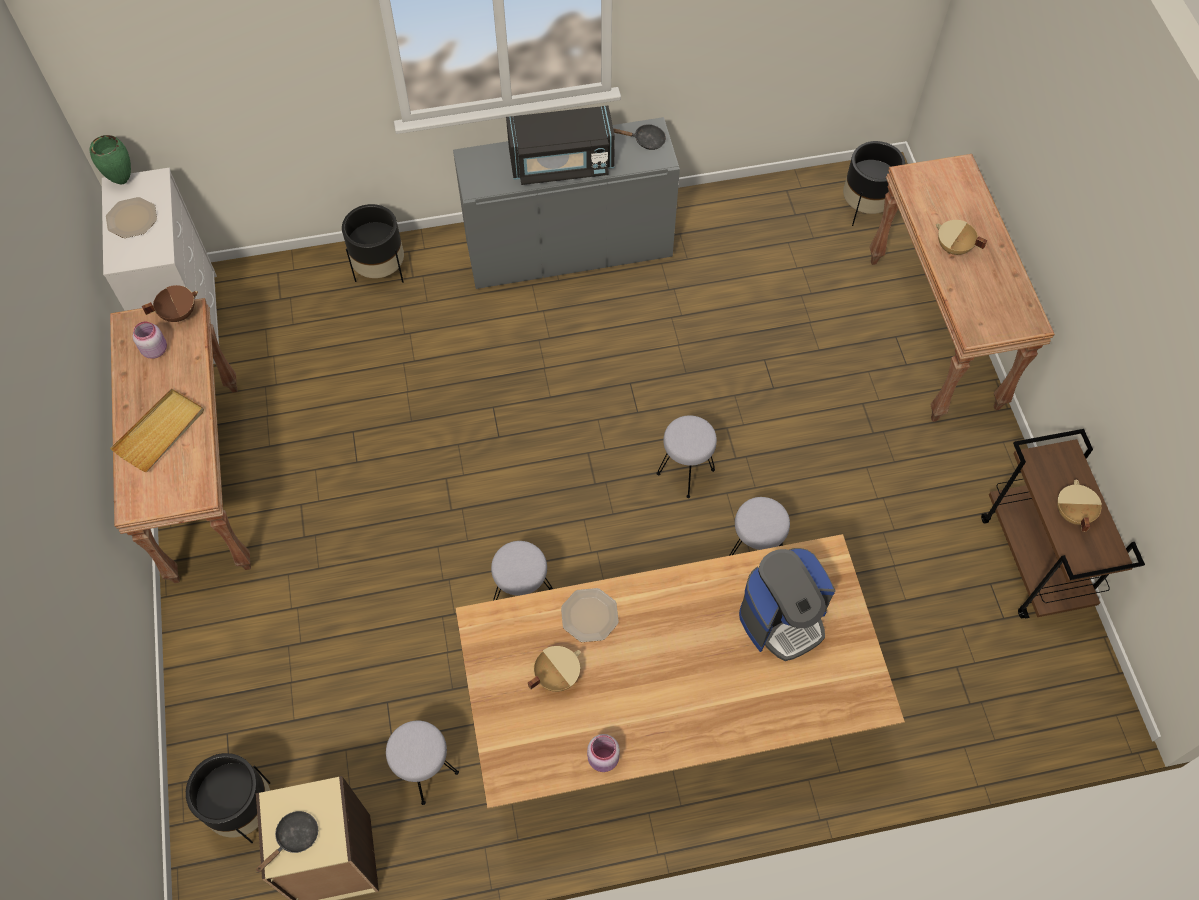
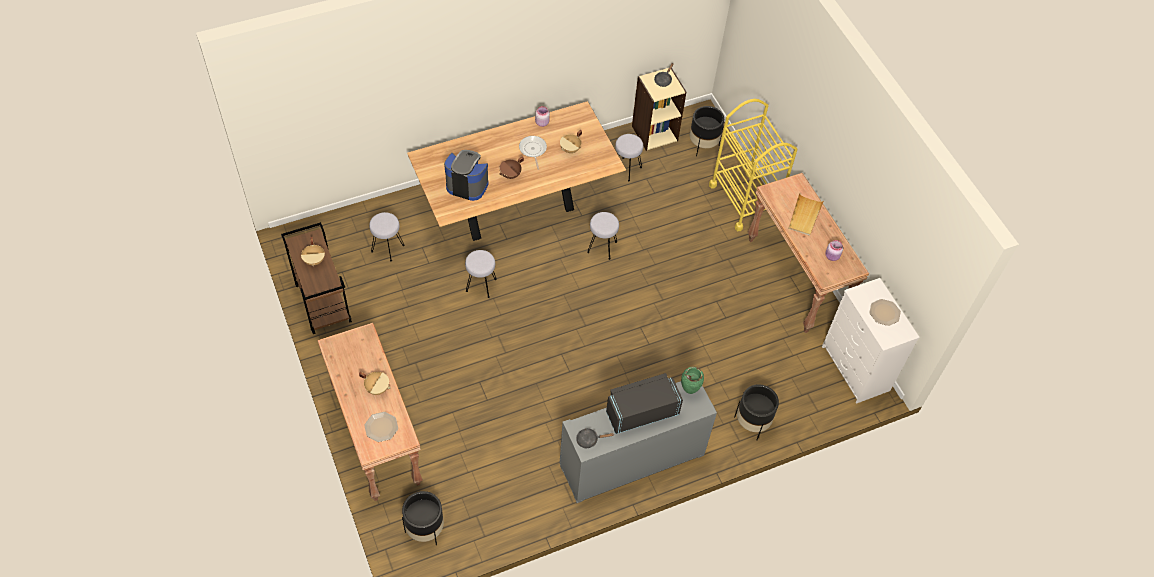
camera: 165 degrees right, 5 degrees down
(122, 182) = (905, 335): green vase -> green vase (689, 390)
(178, 313) = (831, 278): brown cooking pot -> brown cooking pot (510, 175)
(221, 655) = (744, 200): none -> yellow cart
(590, 616) = (560, 174): plate -> plate (381, 427)
(636, 686) = (533, 150): none -> frying pan
(686, 472) = (526, 322): grey stool -> grey stool (387, 248)
(782, 618) = (467, 185): coffee machine -> coffee machine turned 60 degrees clockwise

